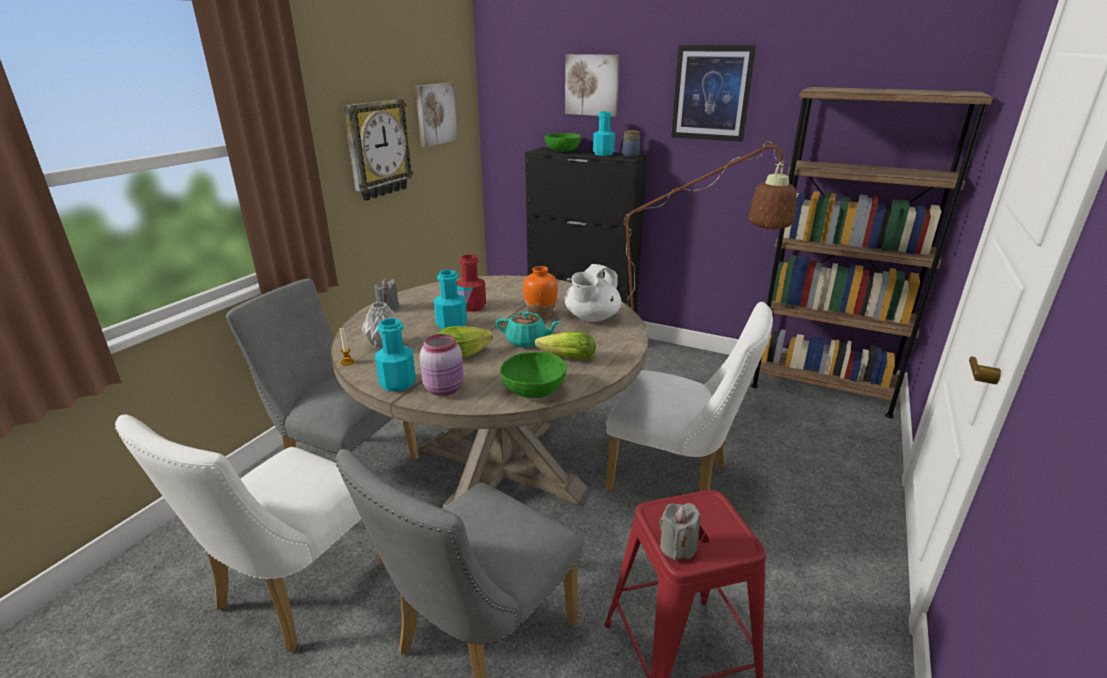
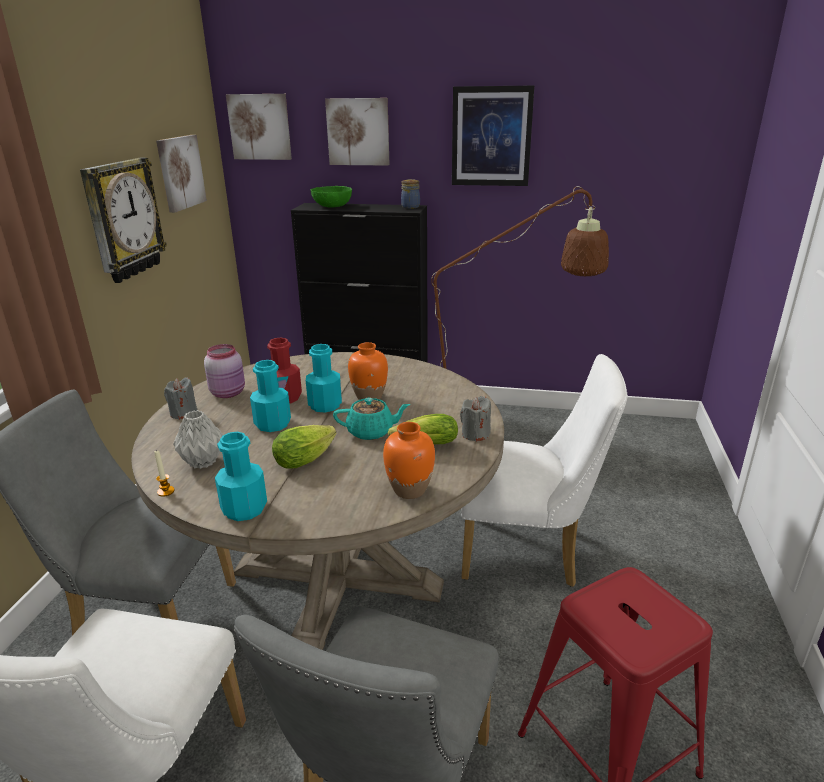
camera: 15 degrees left, 0 degrees up
(445, 389) = (306, 506): pink jar -> pink jar (229, 393)
(510, 78) = (260, 127): none -> picture
(534, 390) = (410, 490): green bowl -> orange vase
(591, 318) = (427, 393): white teapot -> none
(603, 154) = (380, 207): turquoise bottle -> turquoise bottle (325, 405)
(677, 547) = (626, 642): grey candle -> grey candle (475, 434)
(821, 388) = (627, 428): brown bookcase -> none

